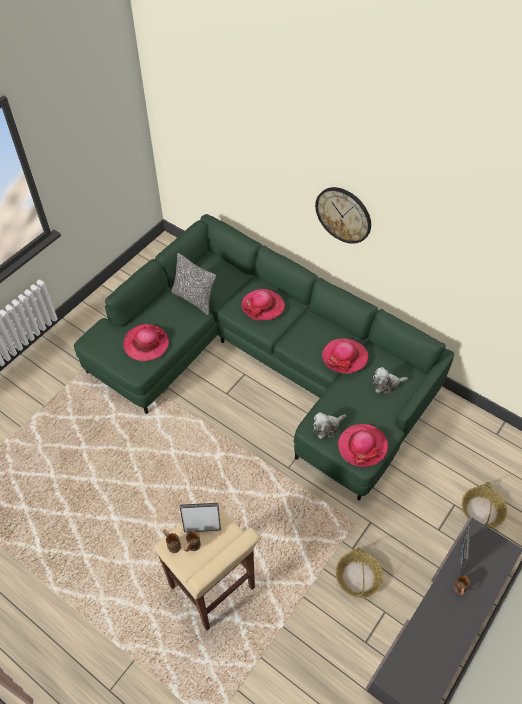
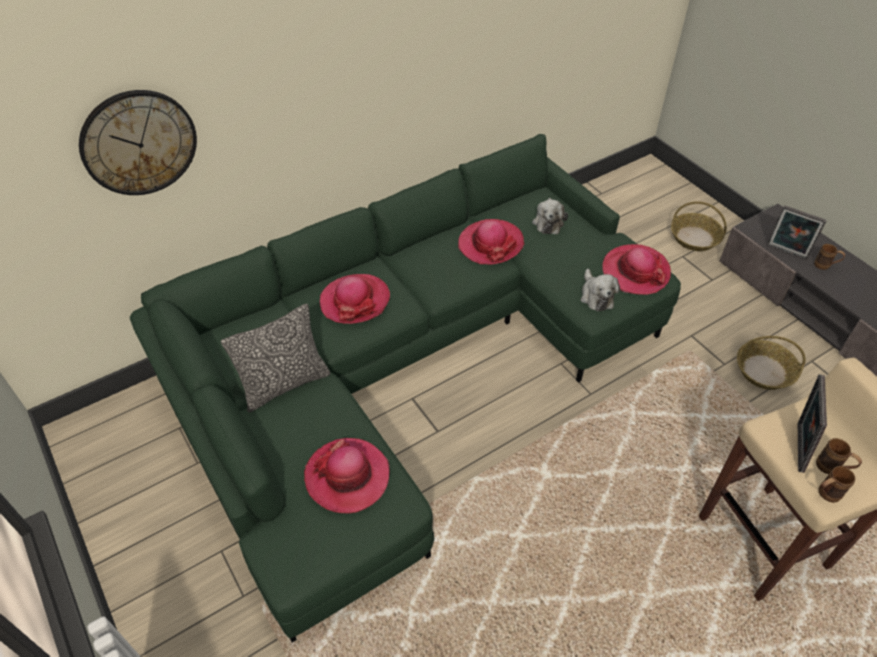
camera: 70 degrees left, 5 degrees down
(343, 215) = (356, 84): wall clock -> wall clock (139, 143)

